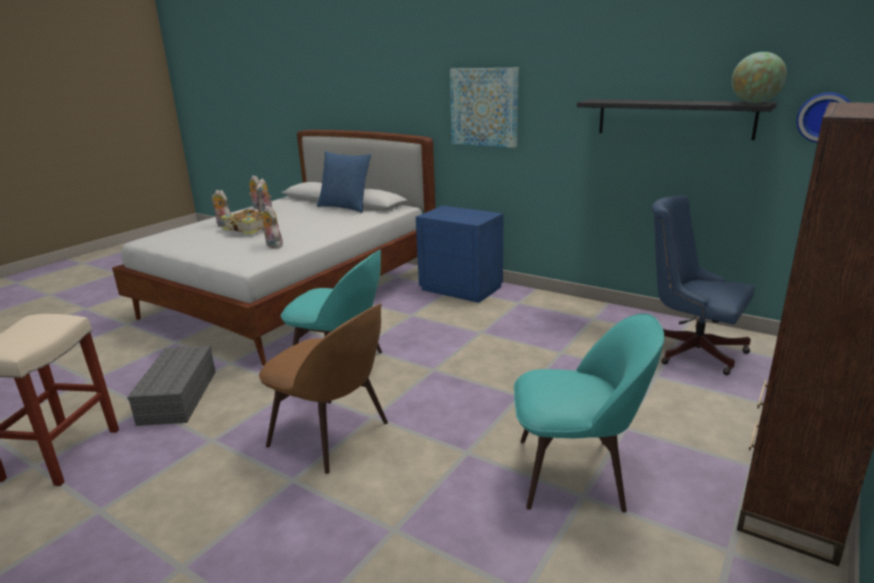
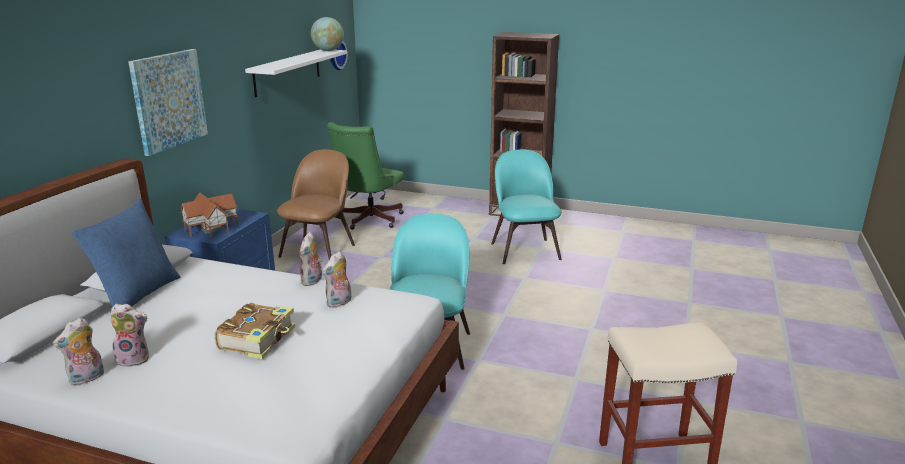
camera: 105 degrees left, 0 degrees up
(178, 396) = (525, 429): grey storage box -> none
(224, 226) = (228, 371): plush toy -> plush toy (312, 281)
(332, 436) = (536, 325): brown chair -> brown chair (319, 249)
(448, 213) = (211, 229): none -> toy house
(674, 118) = (288, 72): black shelf -> white shelf
(690, 349) = (368, 220): blue office chair -> green office chair

